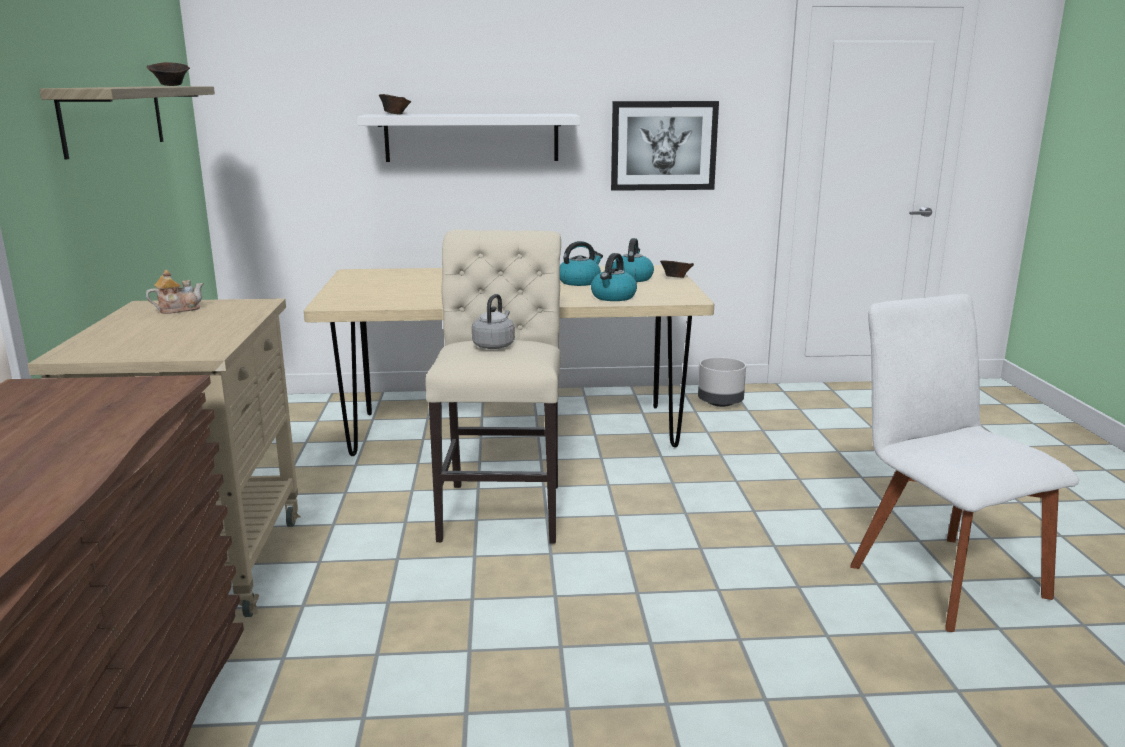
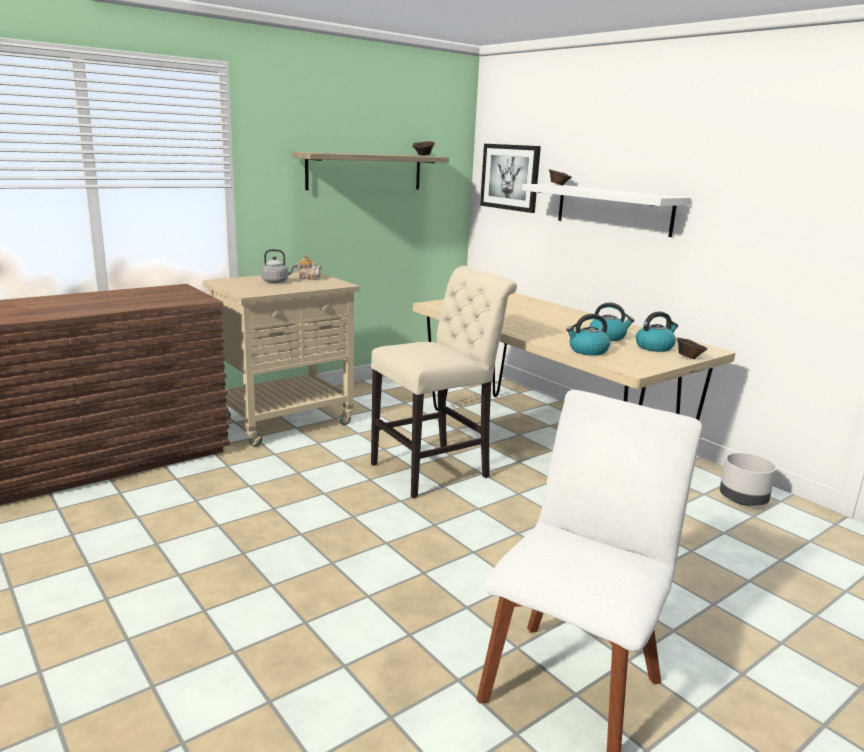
camera: 55 degrees right, 0 degrees up
(494, 345) = (426, 347): grey kettle -> grey kettle (276, 281)
(663, 145) = (765, 237): picture -> picture (510, 177)

